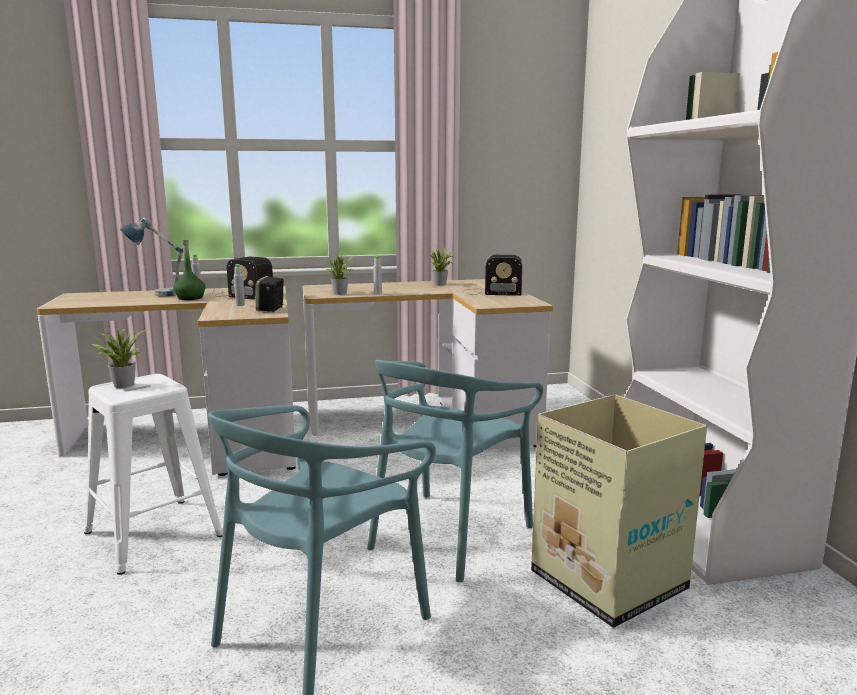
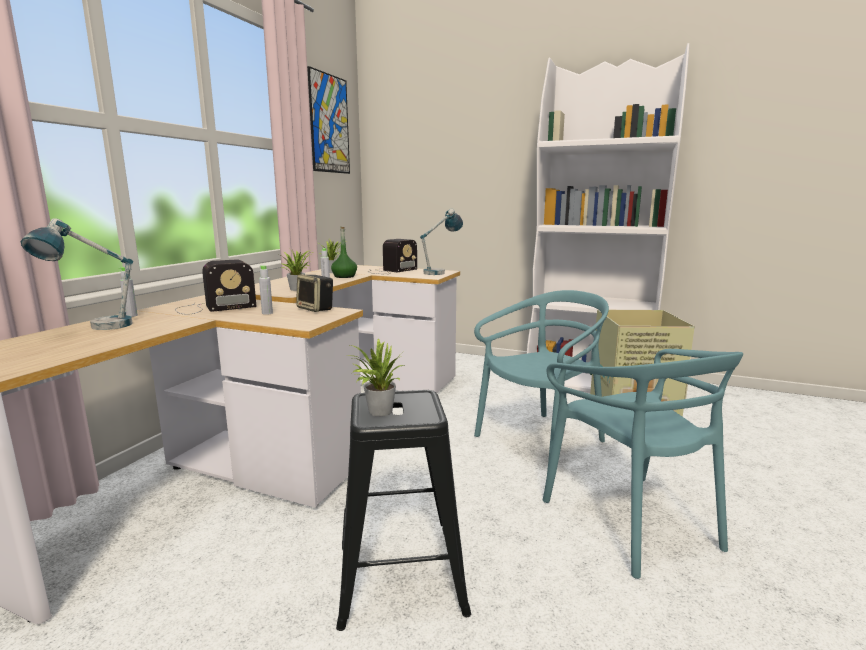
camera: 55 degrees left, 0 degrees up
(153, 534) = (402, 575): white stool -> black stool
(190, 298) = (170, 321): green bottle -> green bottle (344, 276)
(448, 534) = (541, 441): turquoise chair -> turquoise chair turned 105 degrees counterclockwise
(515, 114) = (329, 124): none -> picture
(521, 303) = (441, 272): none -> table lamp

